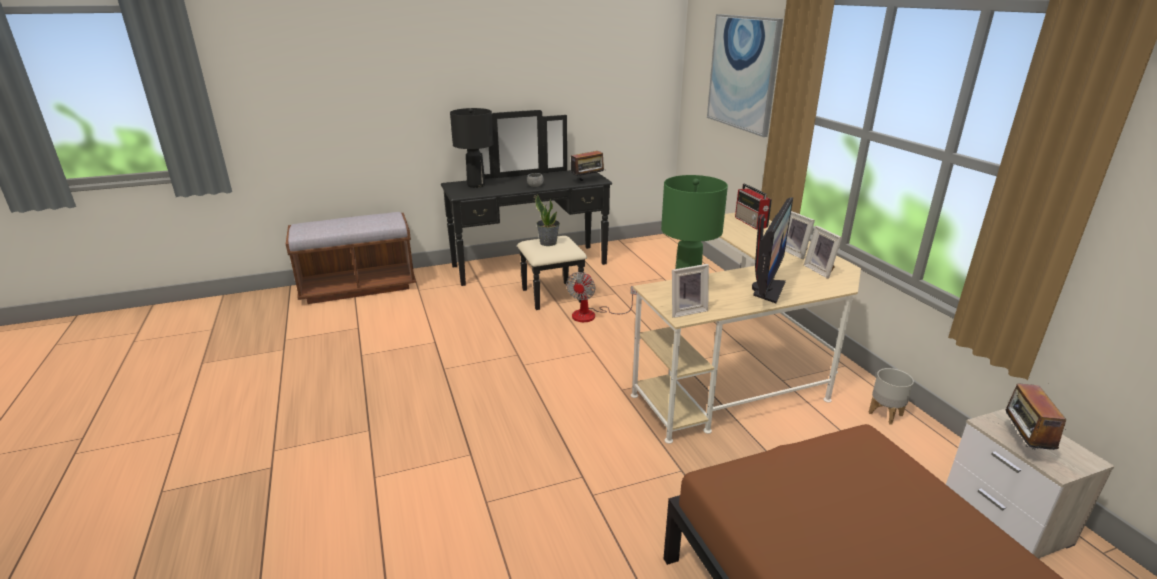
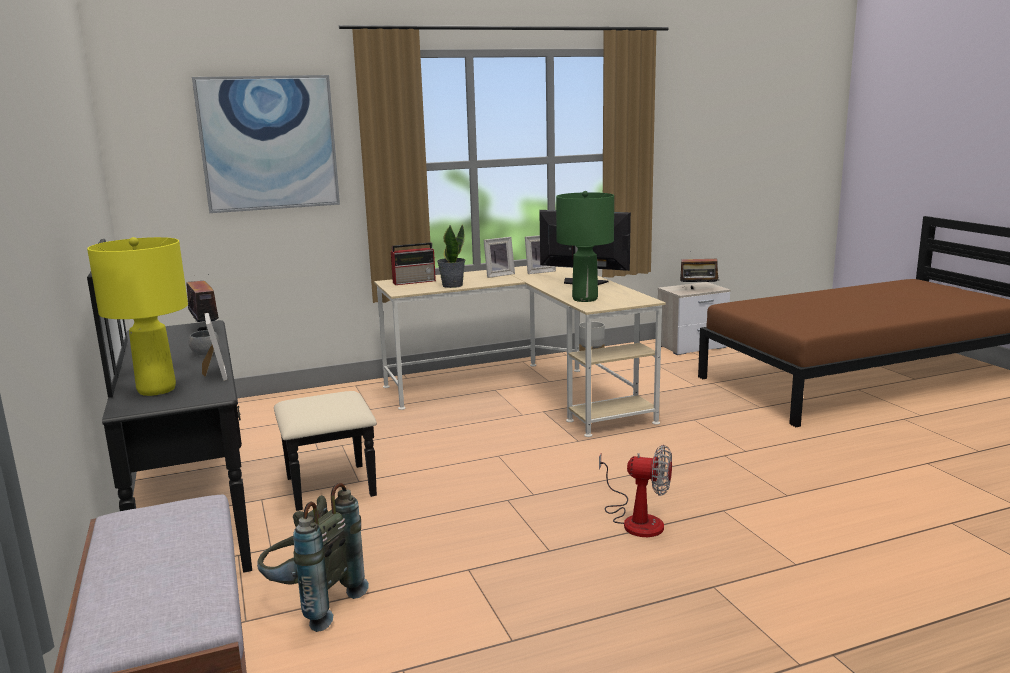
camera: 90 degrees left, 10 degrees down
(423, 303) = (312, 604): none -> grey backpack
(475, 185) = (156, 390): black table lamp -> yellow table lamp
(548, 243) = (317, 405): potted plant -> potted plant (452, 285)
(592, 315) = (403, 458): fan -> fan (636, 519)
(686, 310) = (634, 299): picture frame -> picture frame (214, 374)

